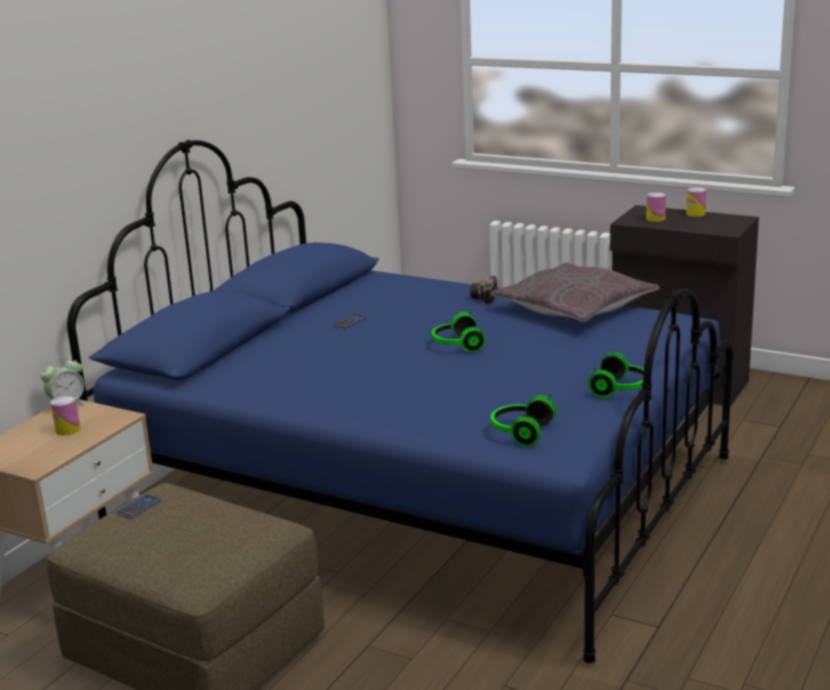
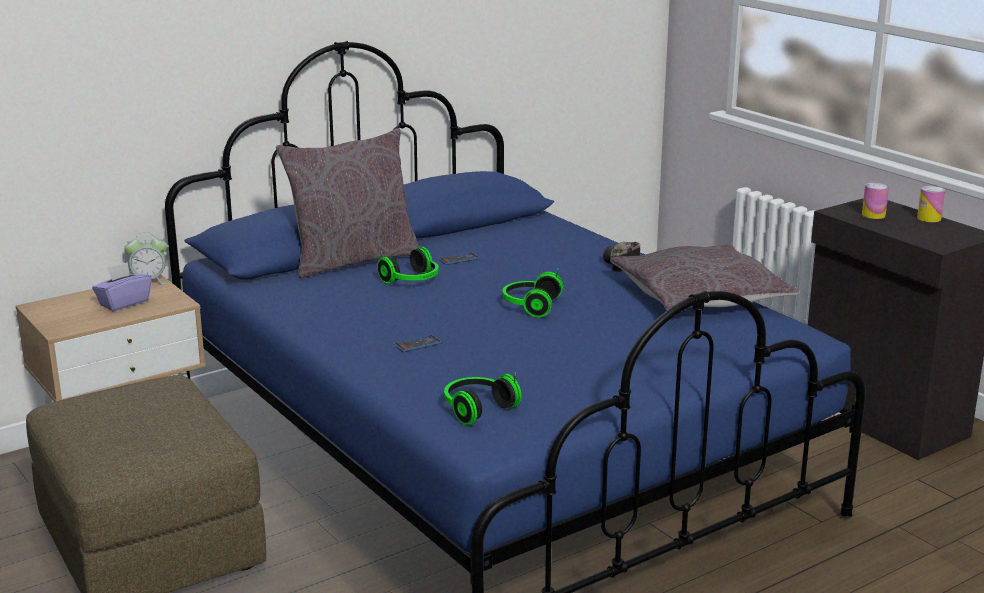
camera: 25 degrees right, 0 degrees up
(68, 430) = (124, 303): can -> purple tissue box
(139, 507) = (130, 390): phone -> phone (417, 344)
(257, 343) = (353, 260): none -> grey pillow
(621, 389) = (635, 393): headphones -> headphones (412, 281)

